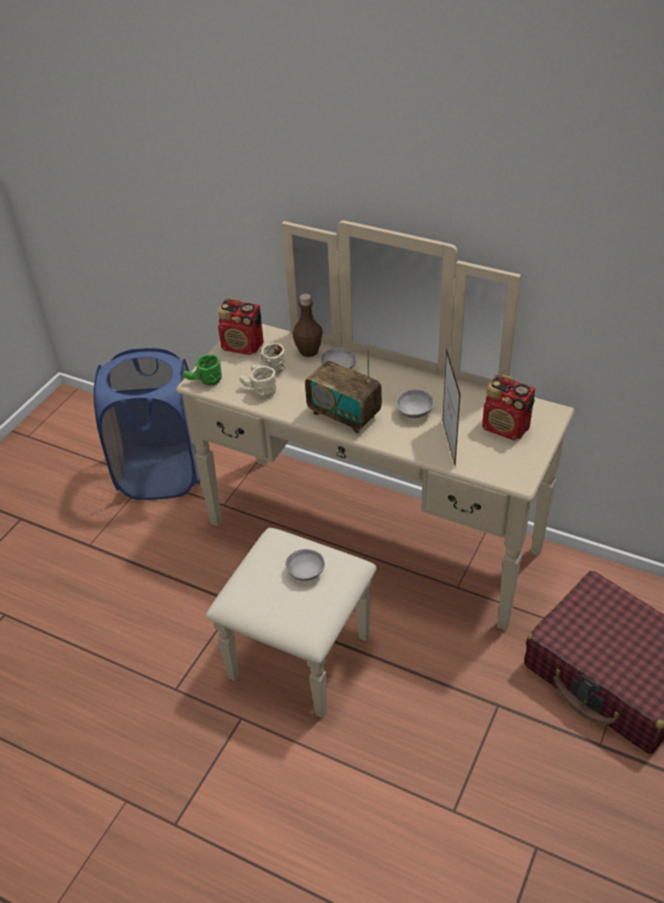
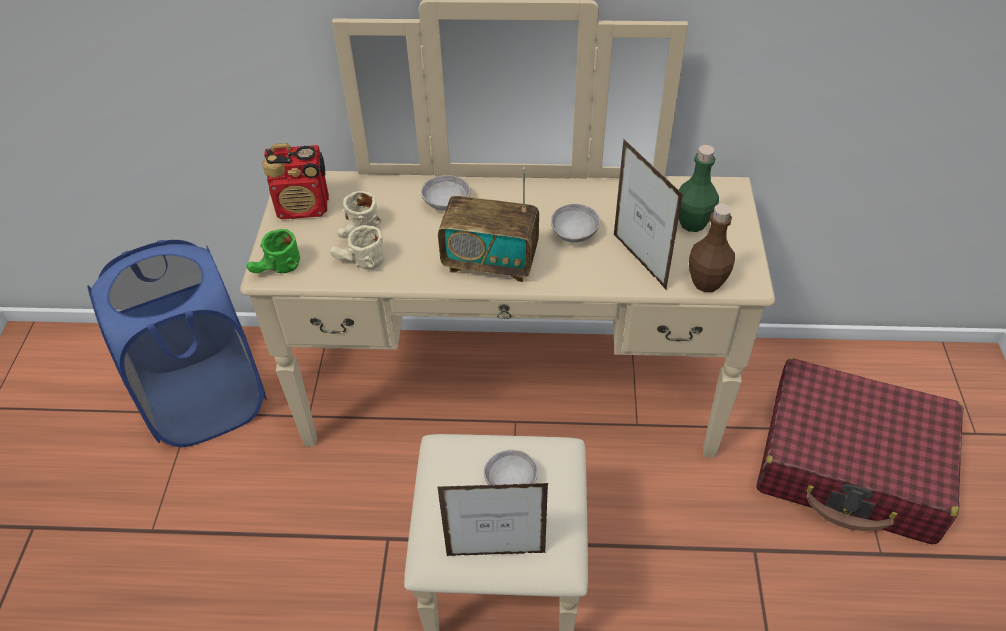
camera: 25 degrees left, 5 degrees up
(270, 613) = (496, 554): none -> picture frame
(308, 351) = (395, 191): brown bottle -> brown bottle (706, 282)
(506, 428) = (692, 223): radio -> green bottle

